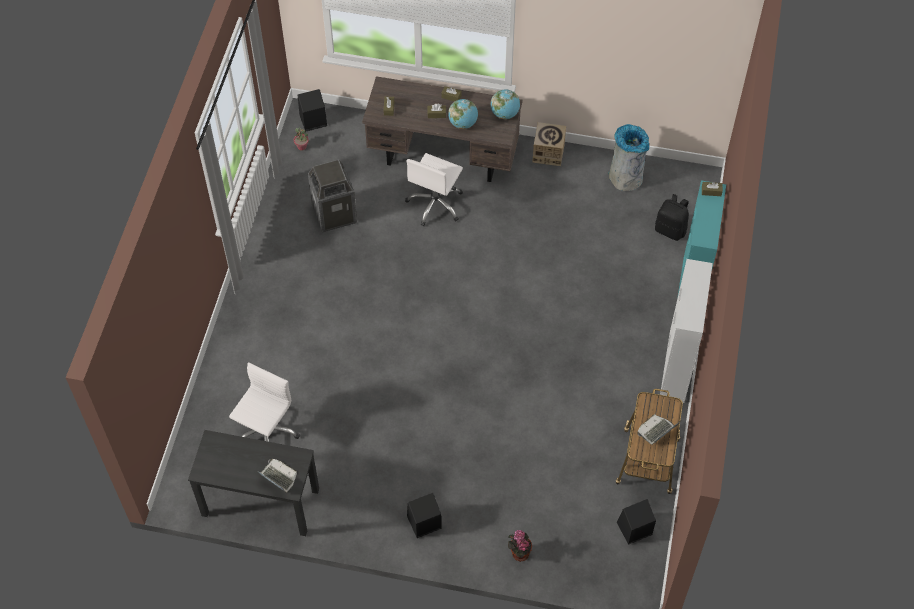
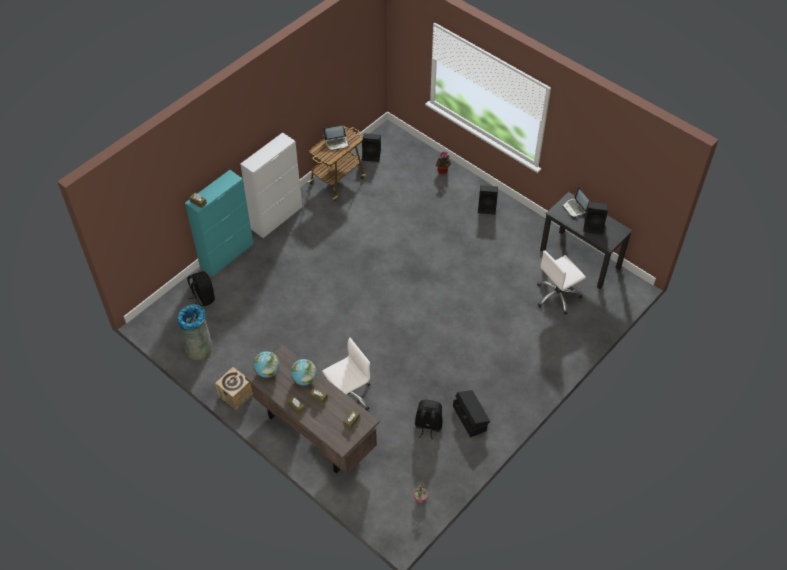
camera: 150 degrees left, 5 degrees down
(295, 241) = (470, 418): none -> black storage box
(312, 121) = (398, 520): black speaker -> black speaker (594, 226)
(334, 214) = (428, 425): trash can -> black backpack

